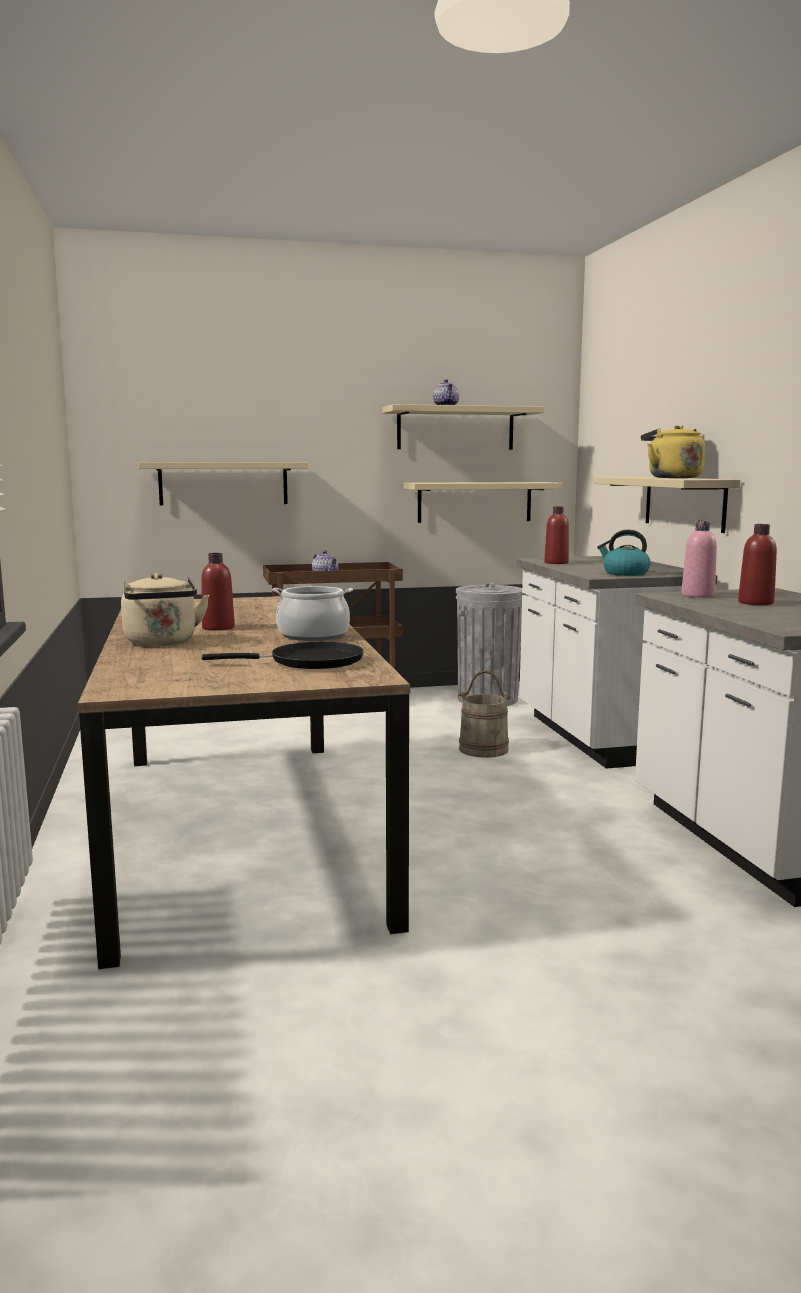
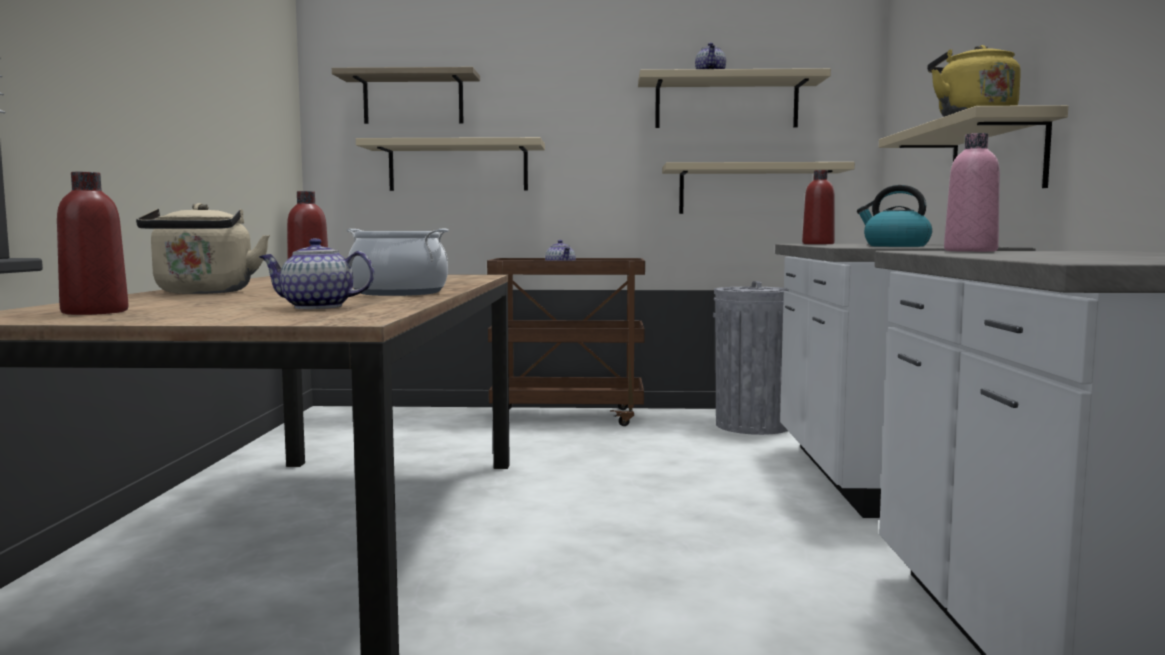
camera: 15 degrees right, 5 degrees down
(180, 421) = (413, 99): none -> shelf
(309, 662) = (316, 307): black frying pan -> teapot
(483, 749) = (707, 480): beige bucket -> none
(755, 603) = (1060, 253): red bottle -> red bottle (95, 312)

